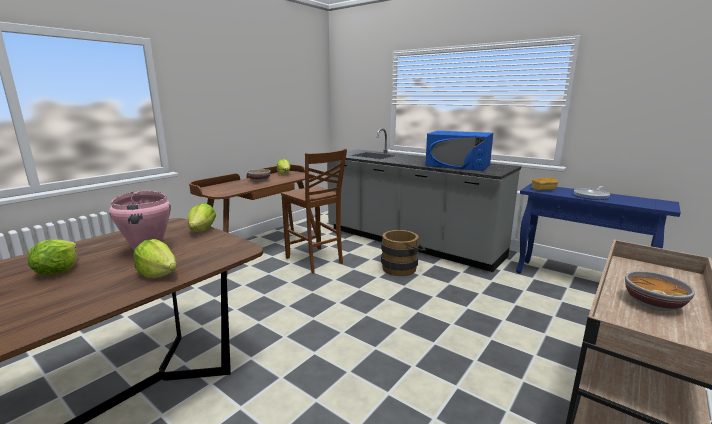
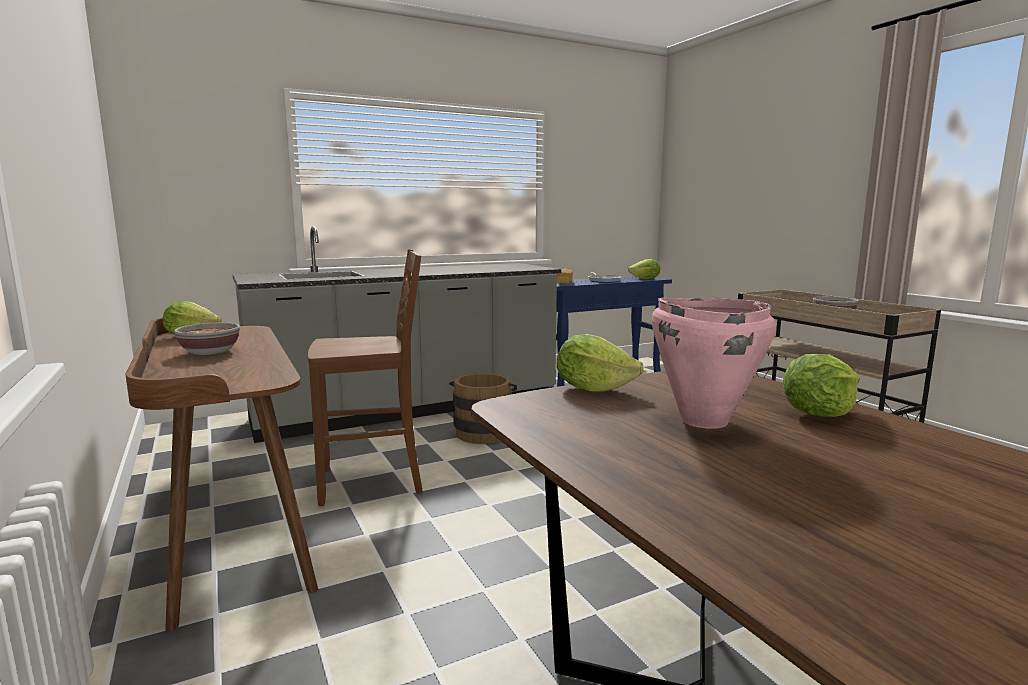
camera: 65 degrees left, 5 degrees down
(57, 271) = (809, 488): lettuce -> lettuce (645, 279)
(458, 165) = (477, 268): blue microwave -> none

